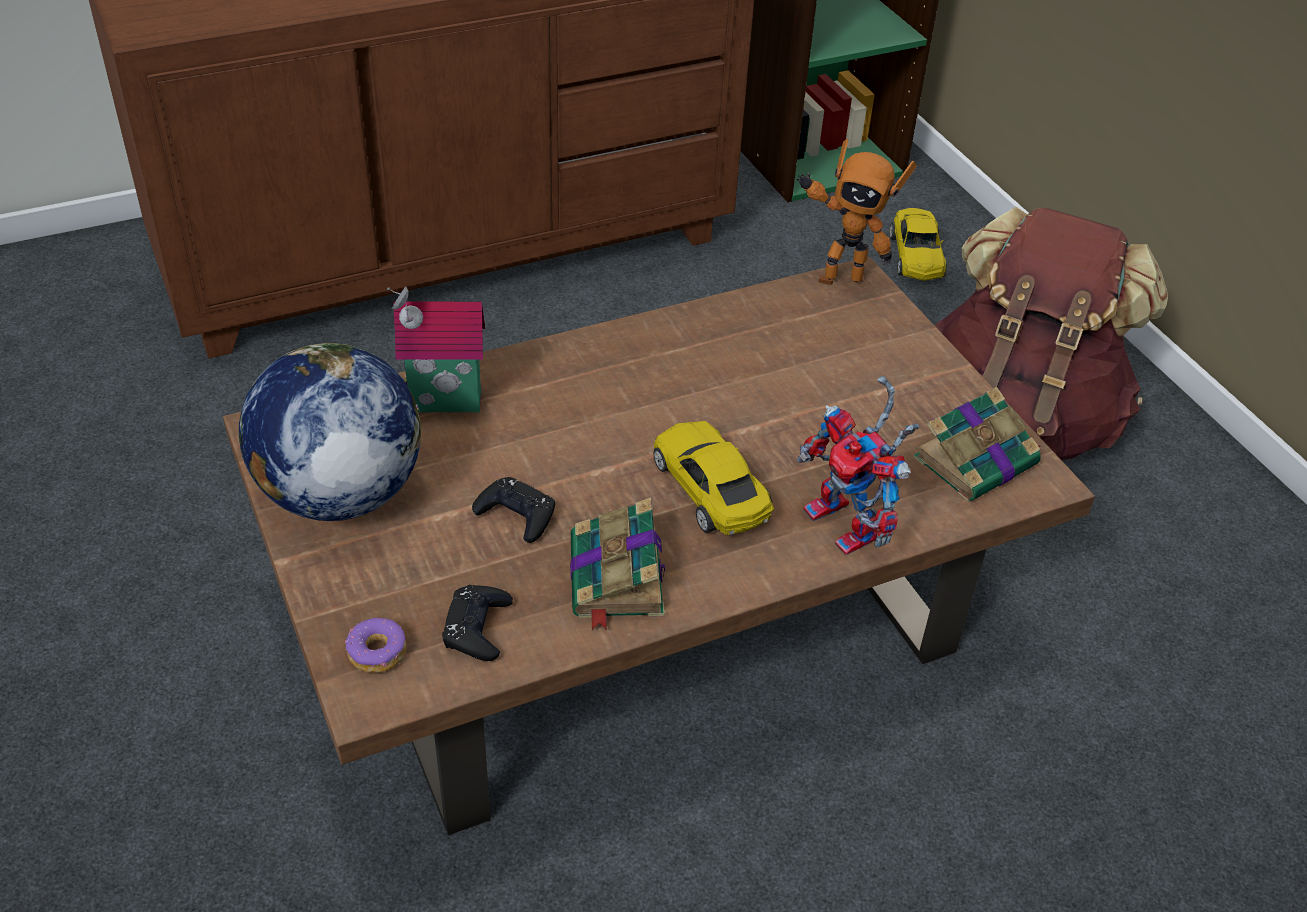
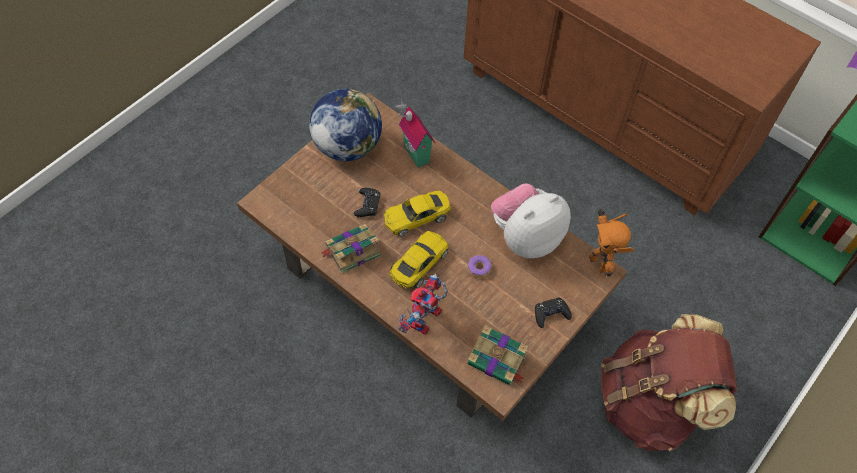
camera: 65 degrees right, 15 degrees up
(377, 653) = (279, 194): donut -> donut (478, 269)
(477, 628) = (305, 218): black game controller -> black game controller (551, 314)
(737, 335) = (526, 237): none -> plush toy
(916, 255) = (759, 314): yellow toy car -> yellow toy car (417, 217)

